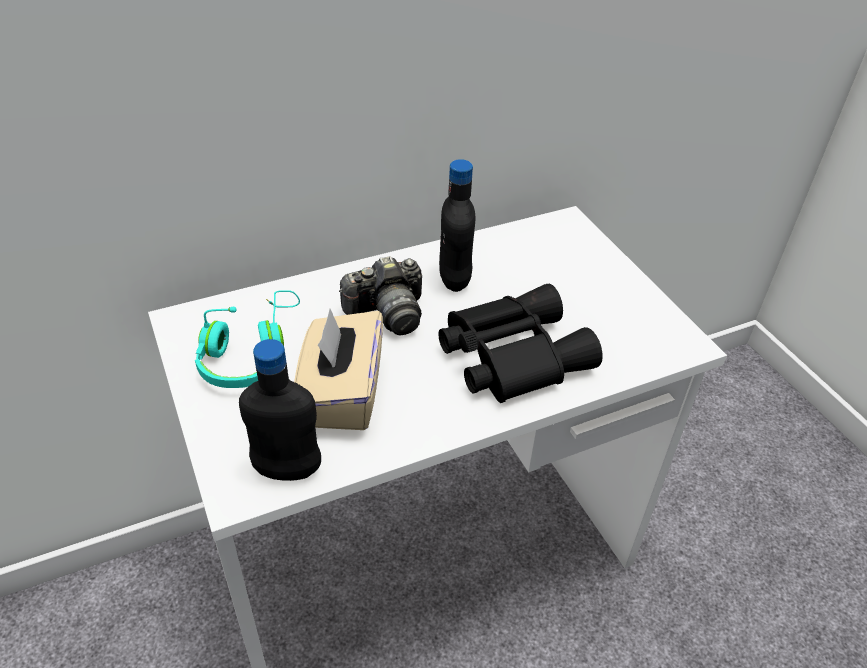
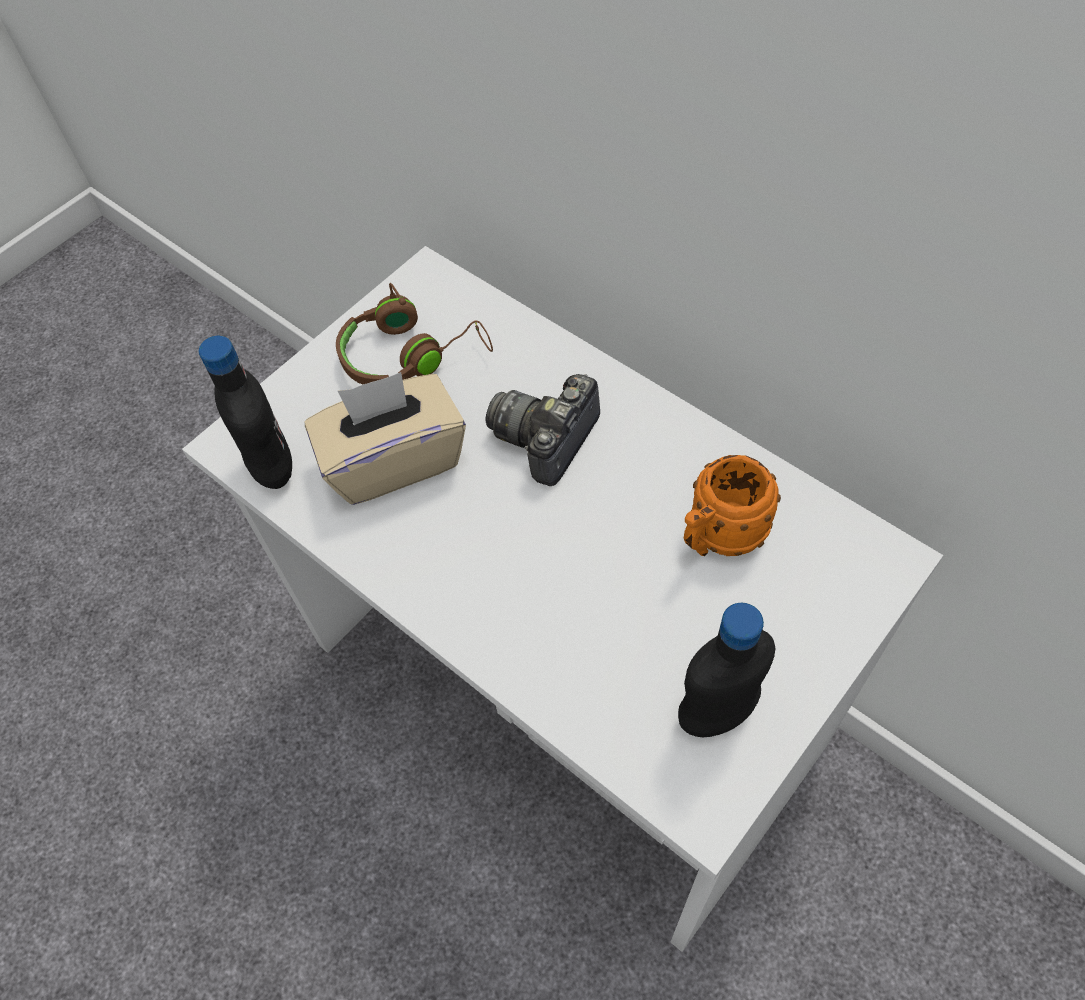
camera: 70 degrees right, 15 degrees up
(250, 353) = (411, 354): turquoise headphones -> brown headphones
(387, 313) = (547, 439): camera -> camera turned 75 degrees clockwise
(454, 279) = (655, 478): black bottle -> black bottle (717, 712)
(510, 354) = (550, 594): black binoculars -> none
(515, 272) = (718, 538): none -> orange mug

